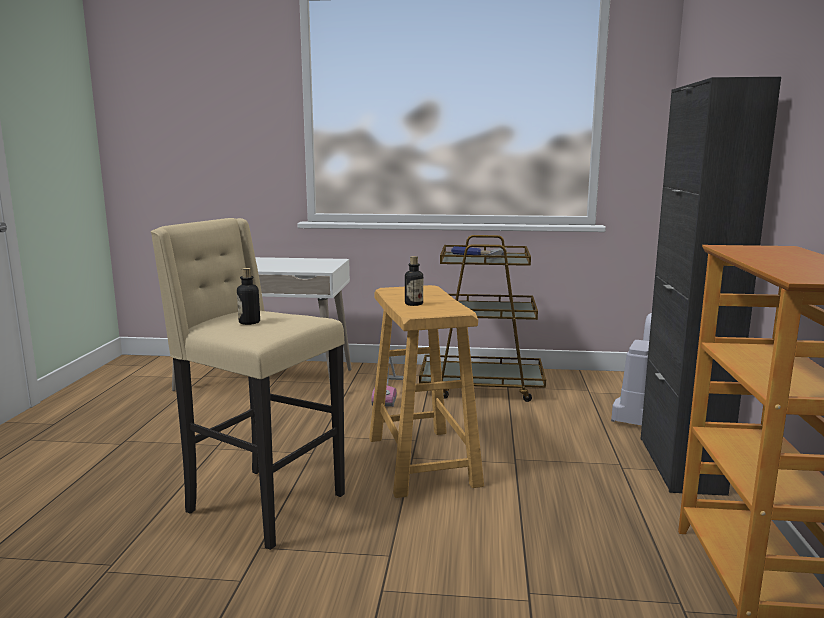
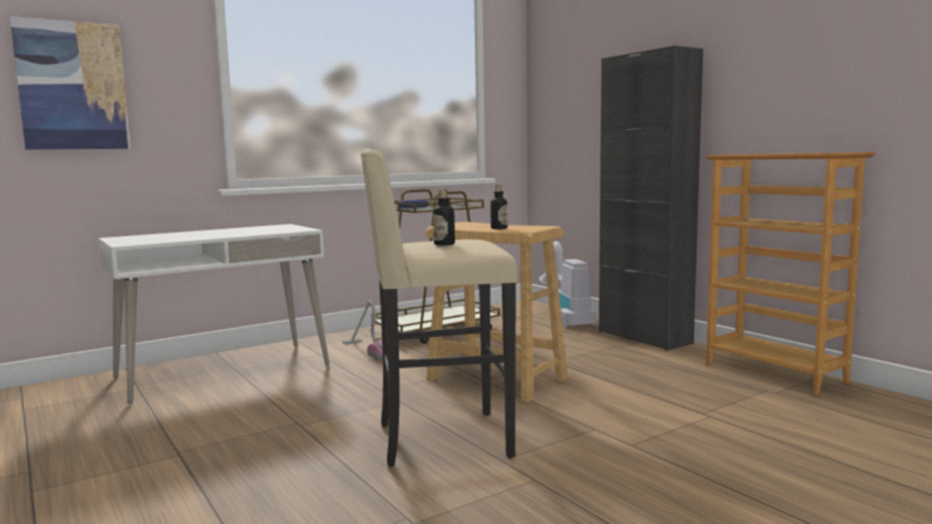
camera: 40 degrees left, 5 degrees down
(193, 134) = (72, 86): none -> picture

